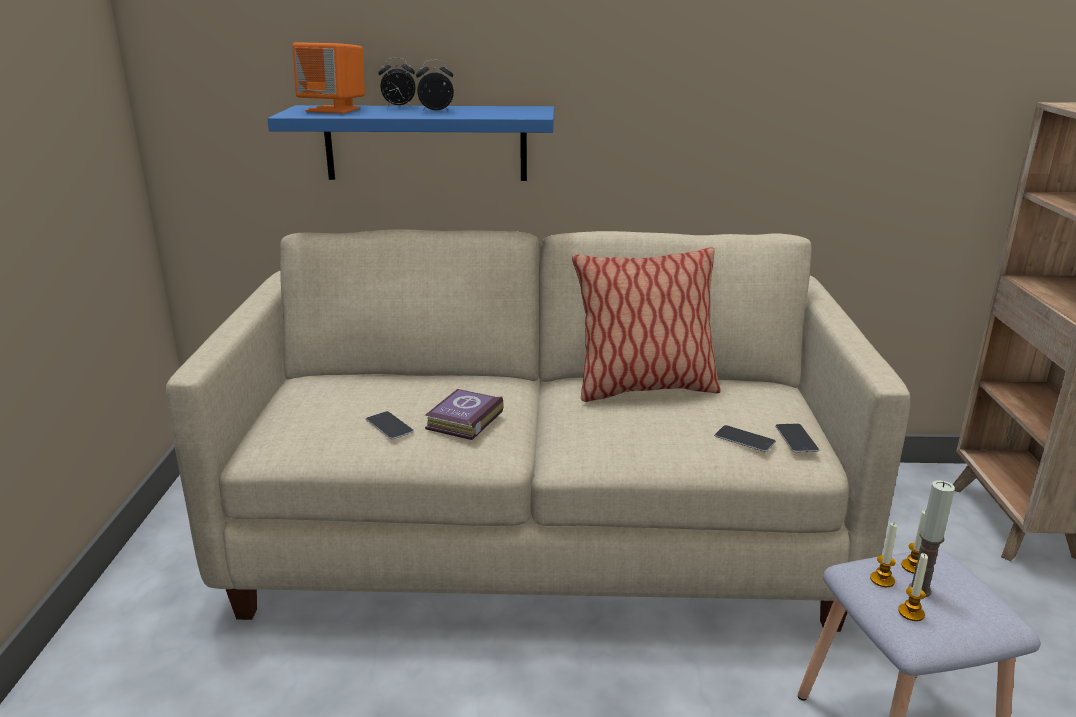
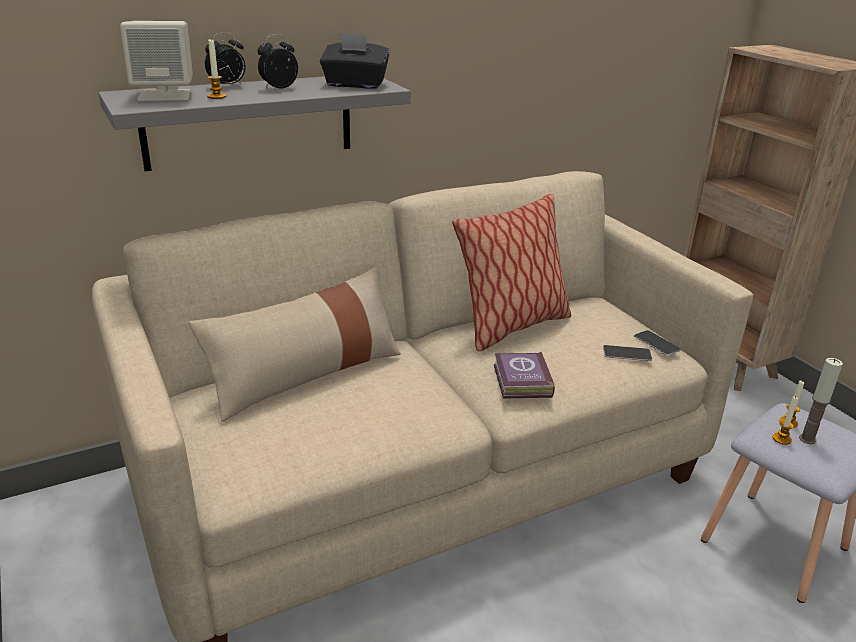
camera: 30 degrees left, 5 degrees up
(334, 110) = (165, 95): orange speaker -> beige speaker
(389, 425) = (343, 422): phone -> none
(403, 384) = (306, 375): none -> beige pillow
(425, 143) = (249, 121): blue shelf -> grey shelf
(462, 420) = (402, 398): book -> book (521, 381)
(510, 112) = (355, 85): none -> black tissue box
(911, 613) = (818, 458): candle -> candle (216, 96)

